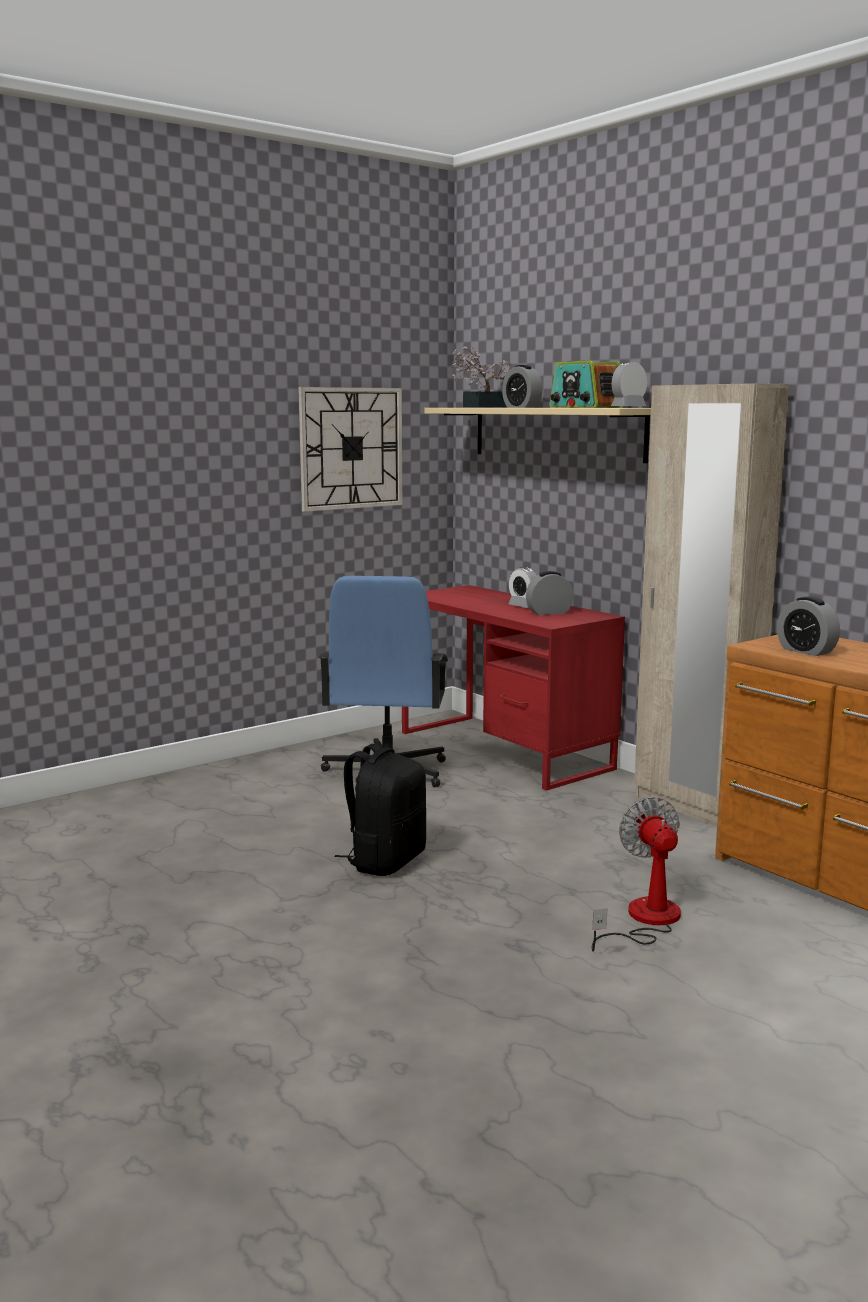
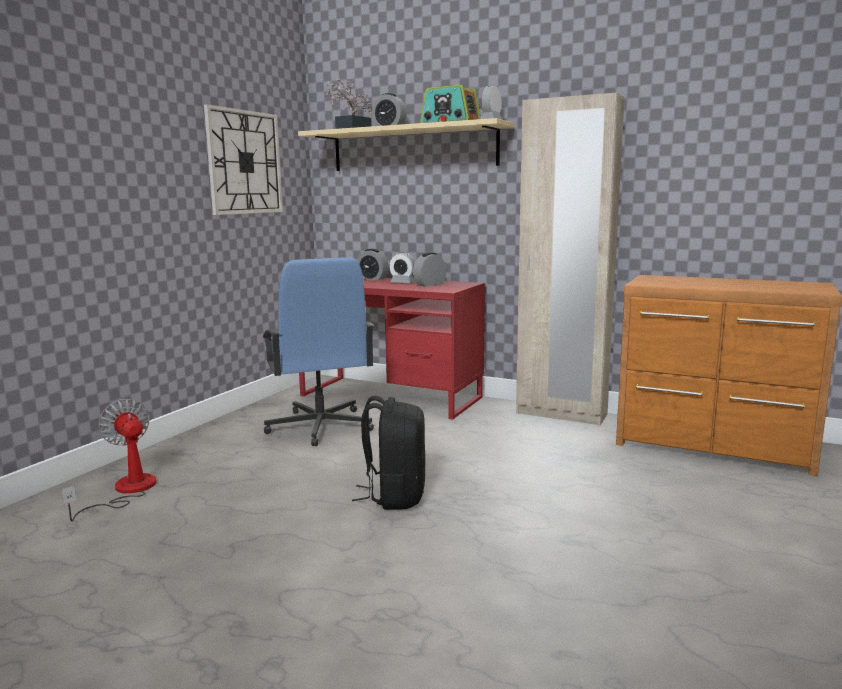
camera: 25 degrees left, 0 degrees up
(644, 920) = (630, 499): fan -> fan (126, 491)
(806, 651) = (679, 283): alarm clock -> alarm clock (372, 278)

